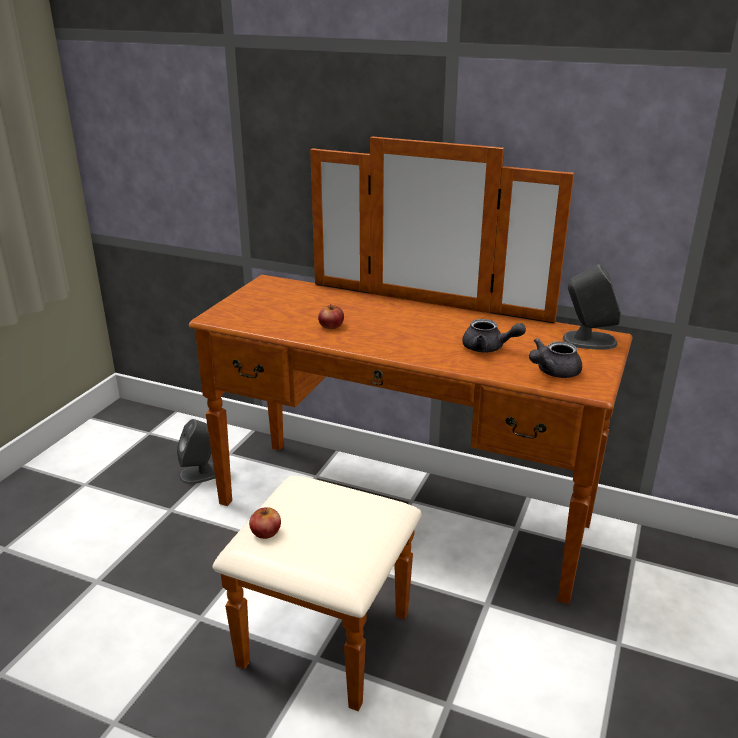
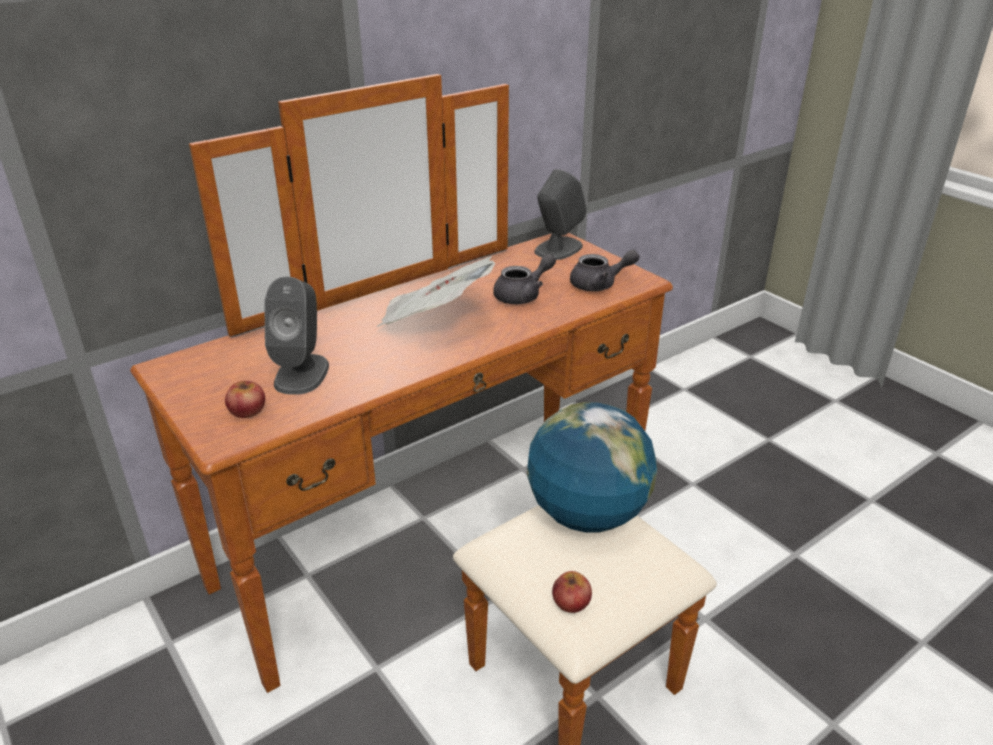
camera: 60 degrees left, 5 degrees up
(201, 473) = (180, 691): grey speaker -> grey speaker (302, 373)
(331, 325) = (364, 361): apple -> apple (247, 410)
(362, 511) = (587, 514): none -> globe
(408, 330) = (434, 320): none -> newspaper
(552, 372) = (599, 285): grey teapot -> grey teapot turned 90 degrees counterclockwise

